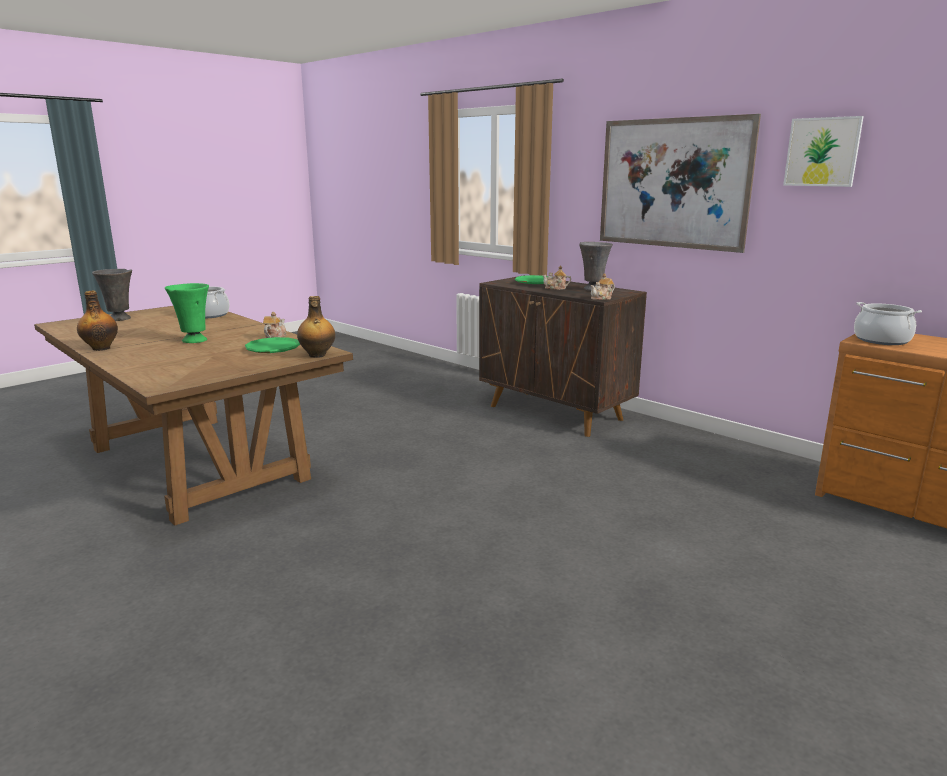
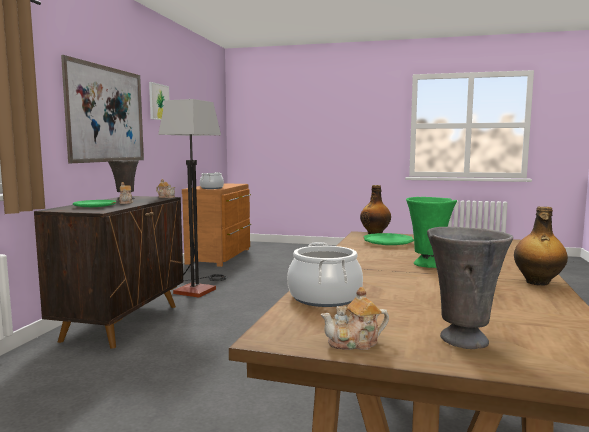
camera: 120 degrees left, 10 degrees down
(275, 337) = (357, 250): teapot -> teapot (355, 343)
(665, 457) = (198, 288): none -> floor lamp

